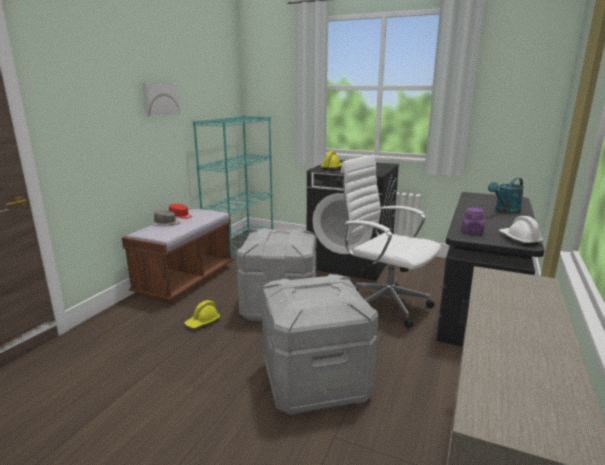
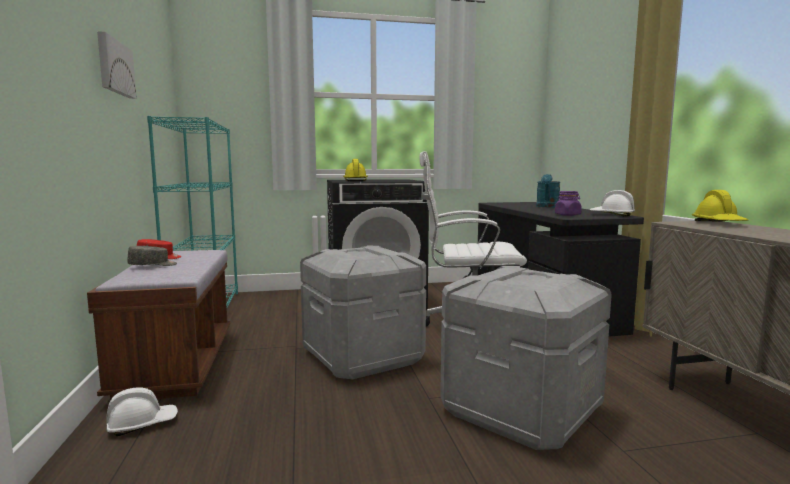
camera: 35 degrees left, 10 degrees down
(136, 311) = (142, 424): none -> white hard hat
(203, 322) = (284, 401): yellow hard hat -> yellow hard hat (718, 223)

